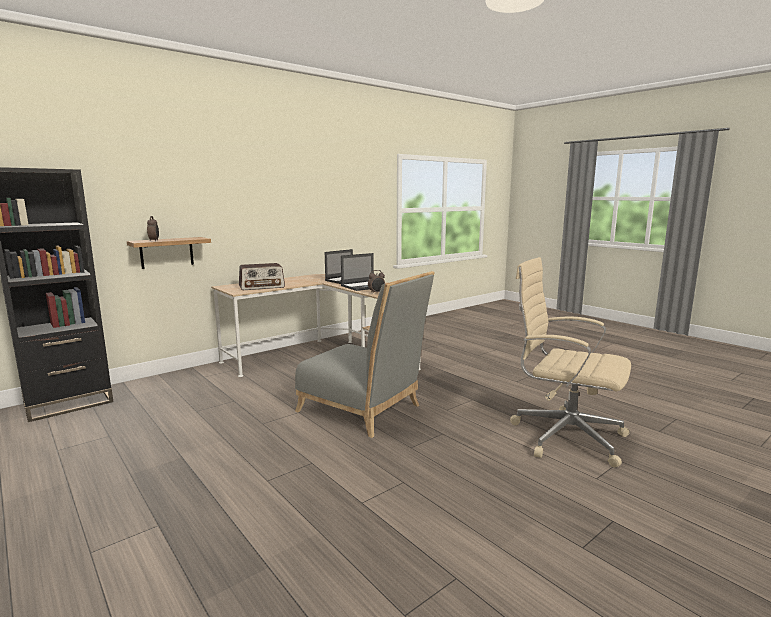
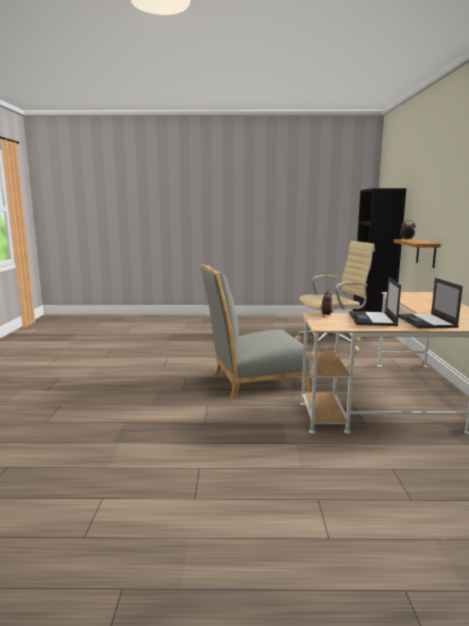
camera: 130 degrees right, 0 degrees up
(262, 287) = (412, 298): radio -> none
(564, 436) = (97, 423): beige office chair -> beige office chair (332, 343)

